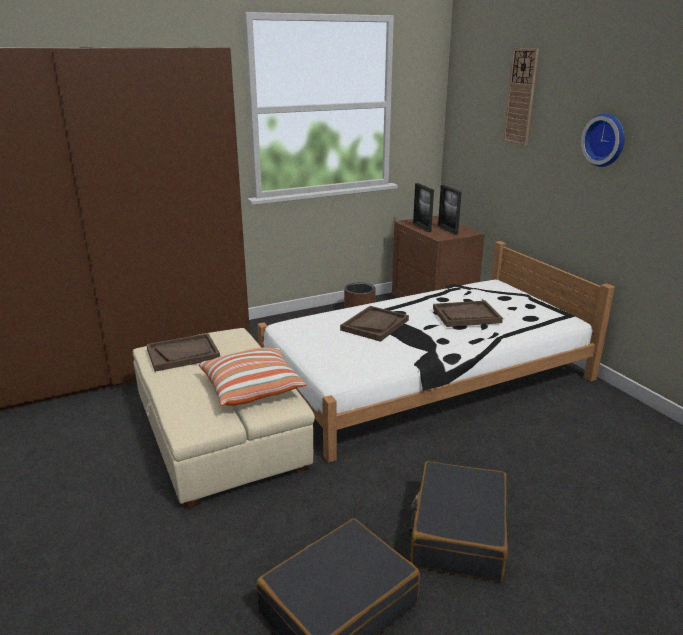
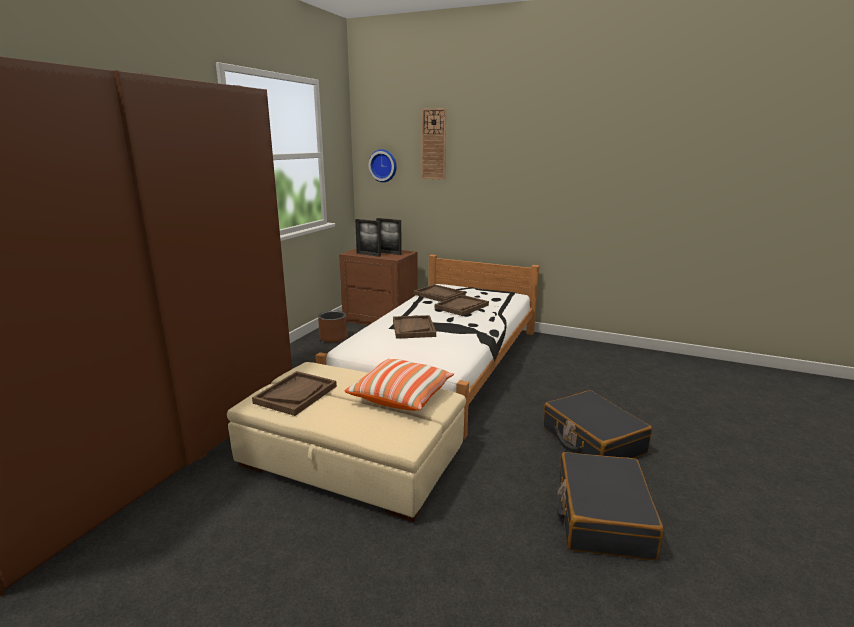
camera: 40 degrees left, 5 degrees down
(468, 294) = (439, 295): none -> brown tray
(606, 140) = (515, 168): wall clock -> wall clock (383, 165)

